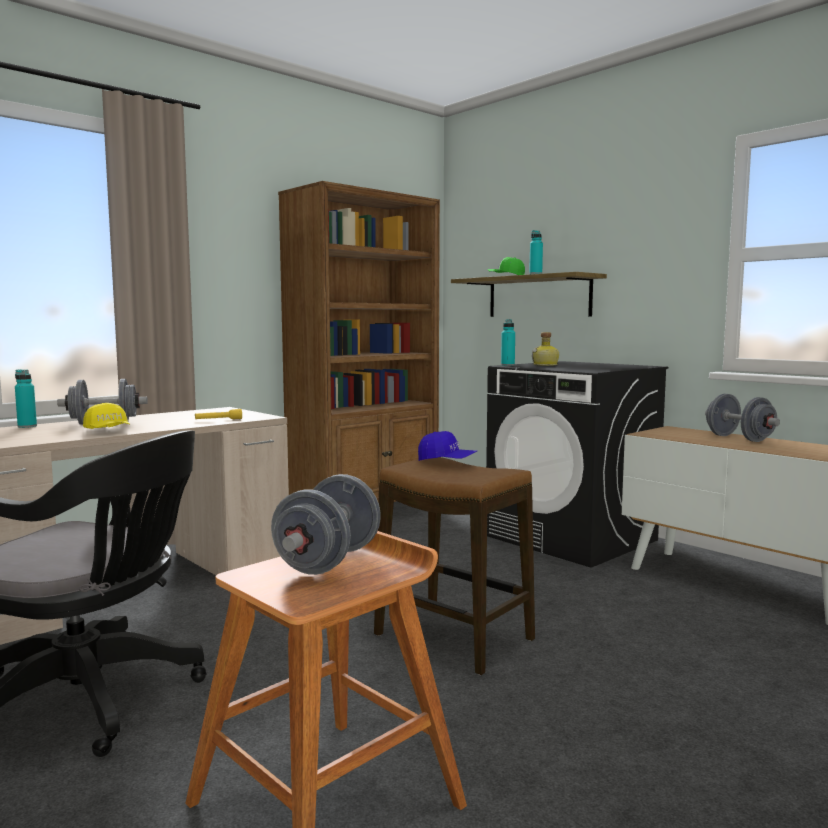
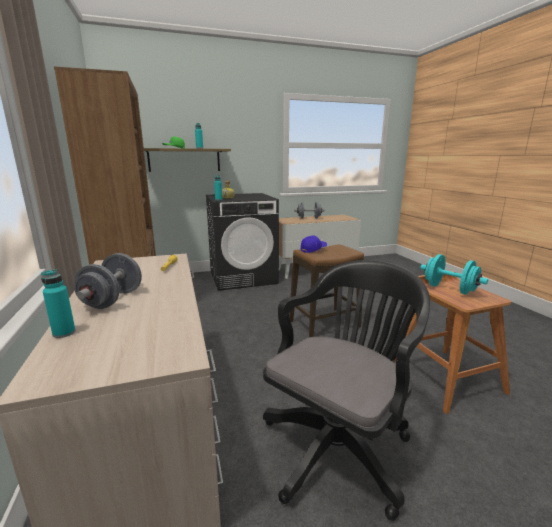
camera: 65 degrees left, 10 degrees up
(108, 431) = (165, 299): yellow cap -> none
(328, 561) = (449, 289): grey dumbbell -> turquoise dumbbell

